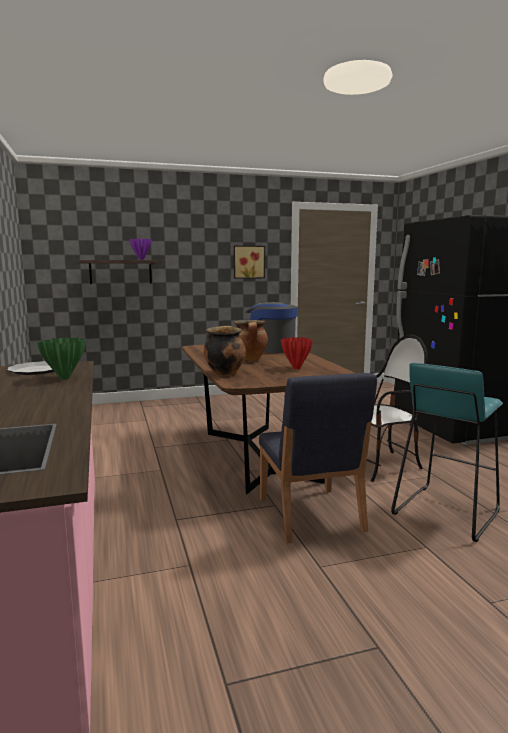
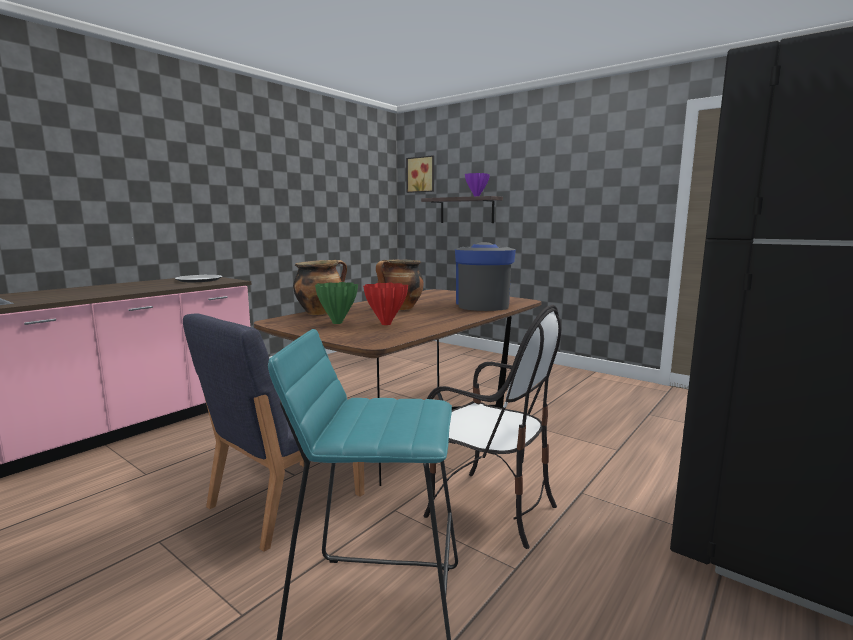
camera: 55 degrees right, 0 degrees up
(66, 378) = (173, 286): green vase -> green vase (338, 323)
(248, 262) = (609, 196): picture -> picture (421, 174)

